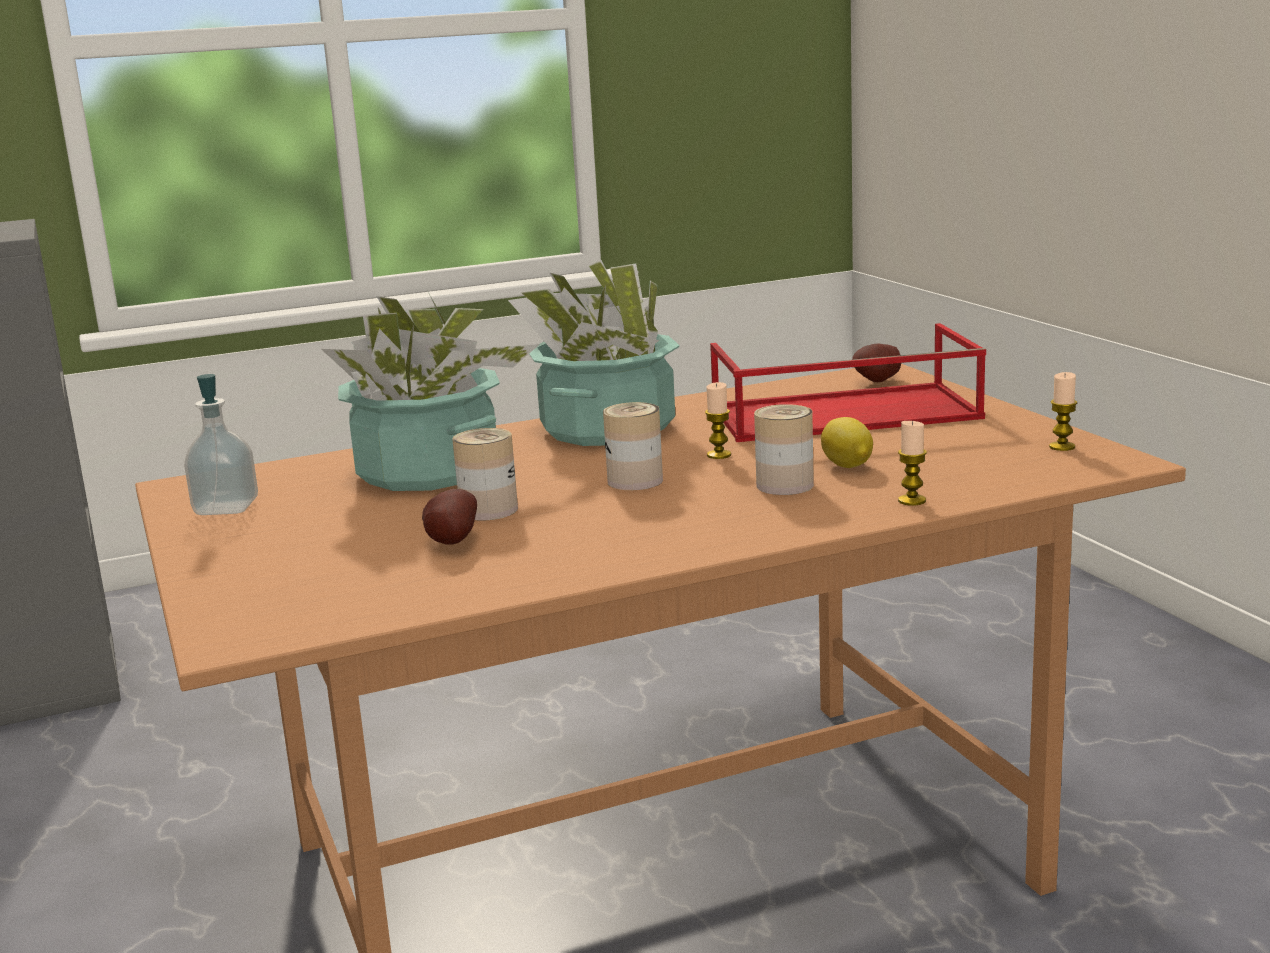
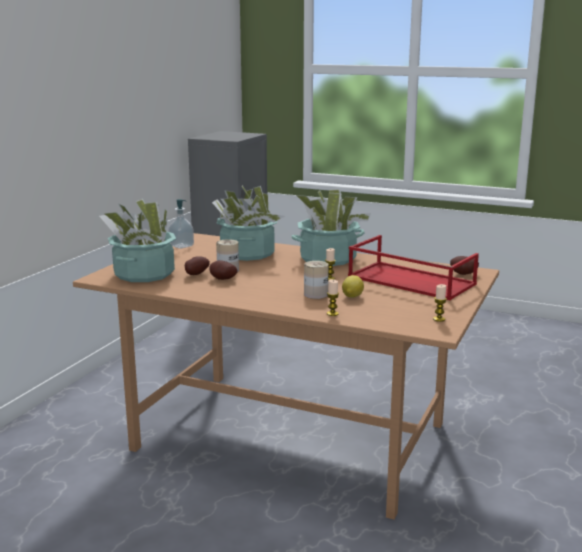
camera: 45 degrees right, 0 degrees up
(327, 587) = (144, 274): none -> potted plant
(536, 529) = (222, 279): none -> potato
(635, 481) = (284, 277): can -> none

